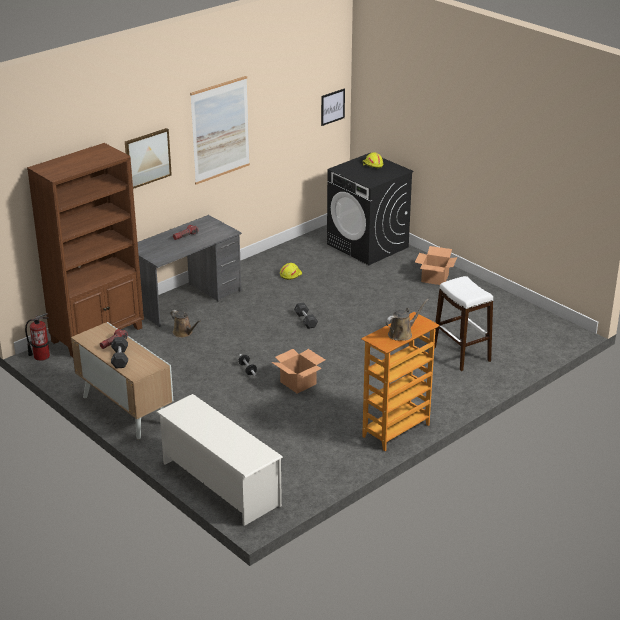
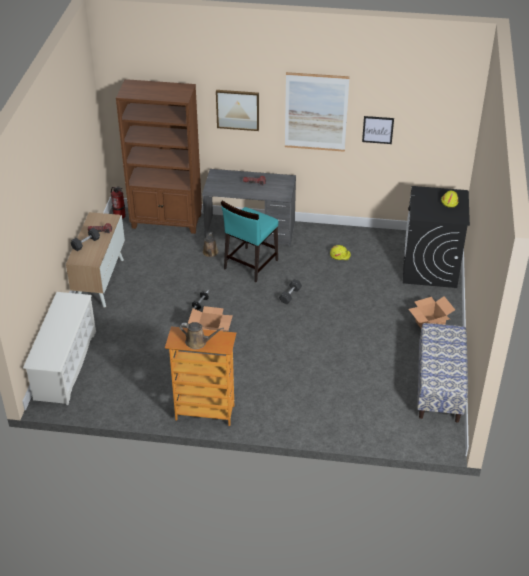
camera: 50 degrees right, 10 degrees up
(233, 320) = (250, 264): none -> turquoise chair
(332, 107) = (452, 135): picture -> picture (378, 129)
(461, 354) = (341, 394): white stool -> none
(510, 308) = (439, 387): none -> bench

